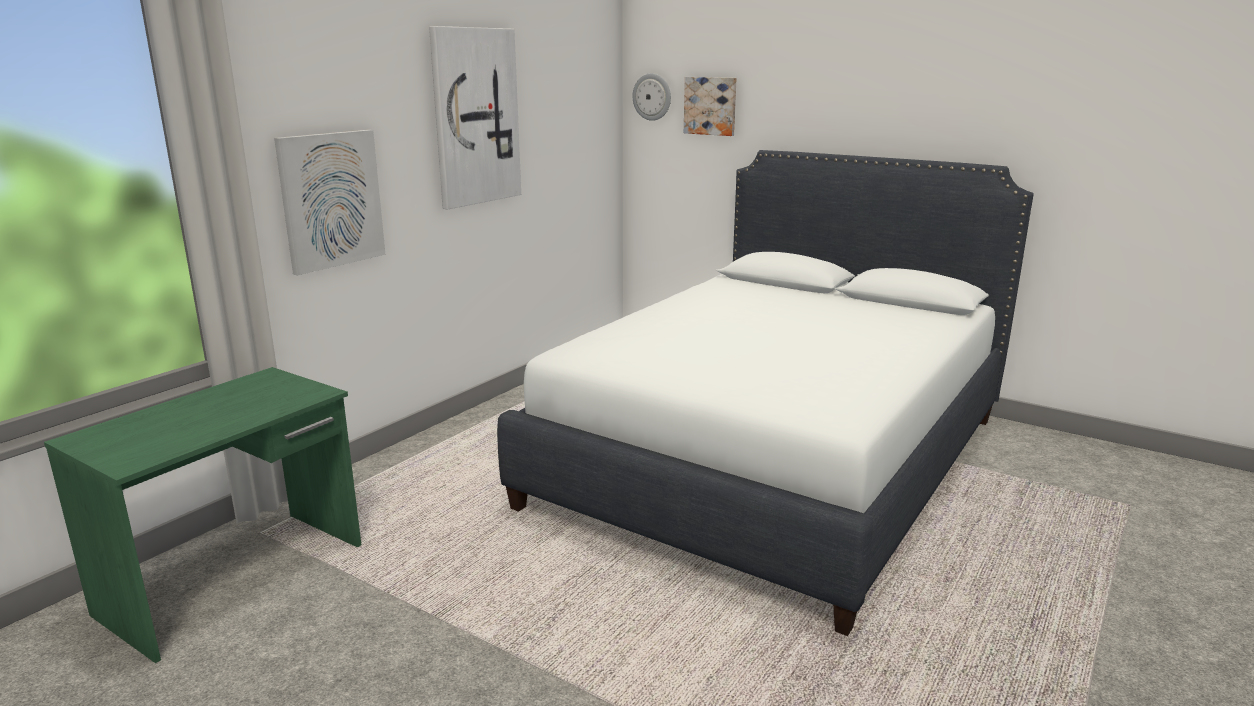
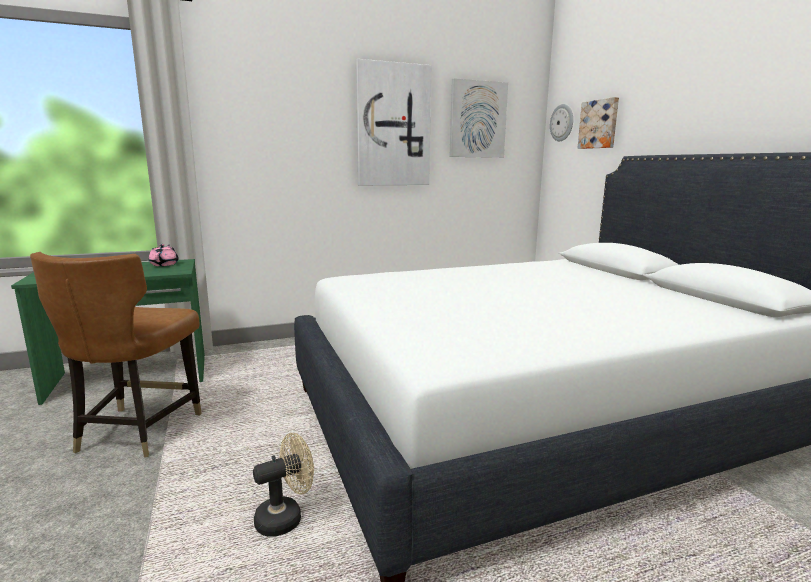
camera: 35 degrees right, 5 degrees down
(258, 386) = (164, 264): none -> pink teapot
(331, 200) = (266, 166): picture -> picture (477, 119)
(386, 627) = (137, 431): none -> brown chair
(691, 624) = (286, 517): none -> beige fan

